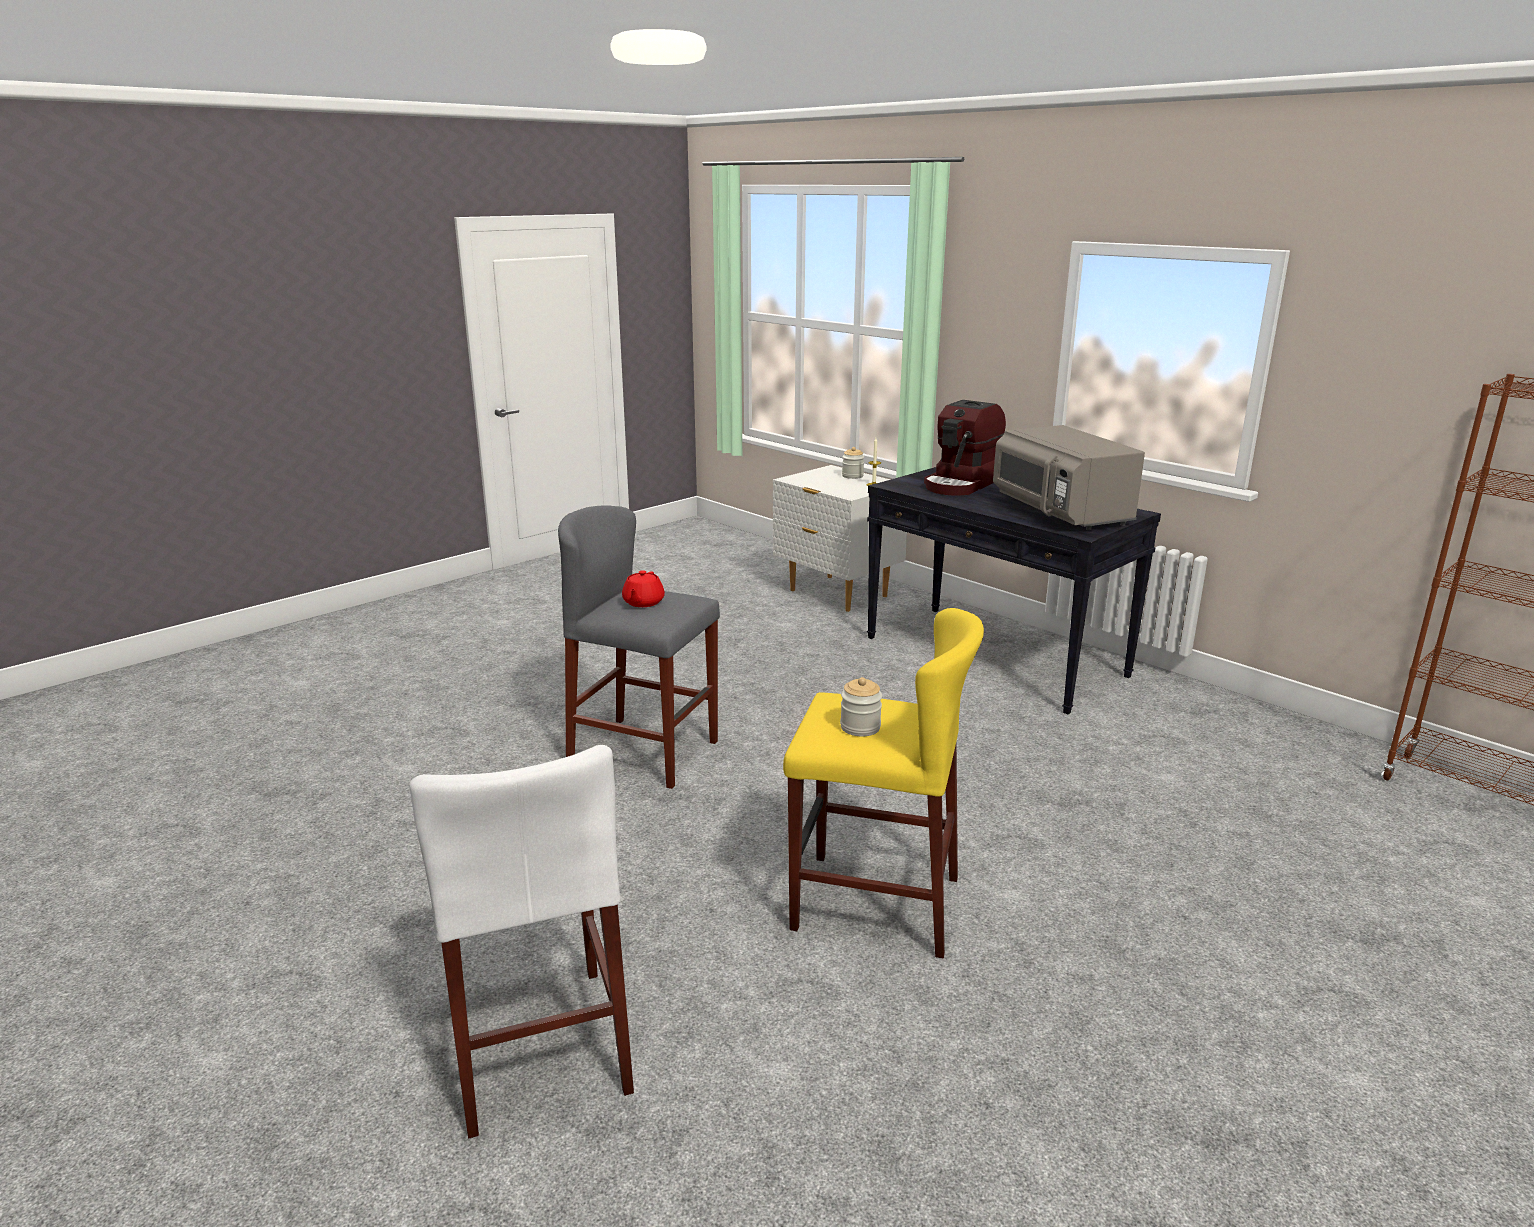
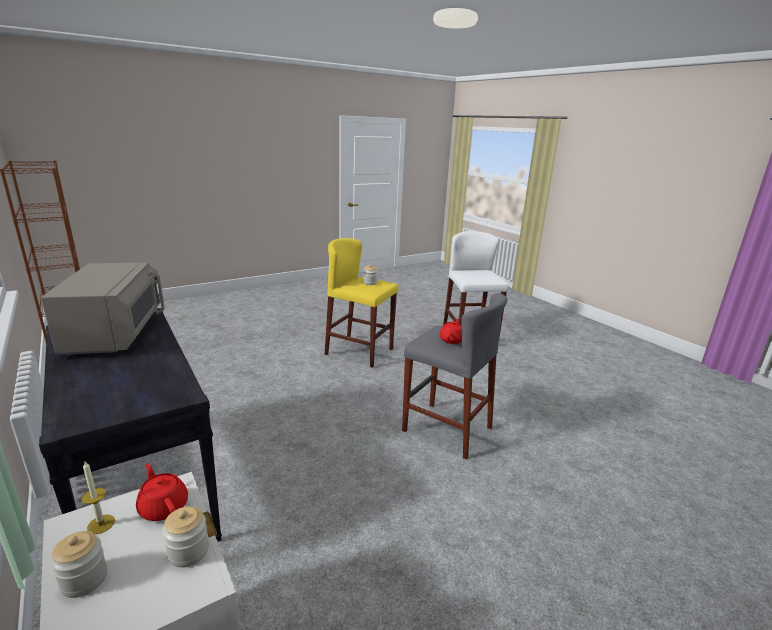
camera: 170 degrees left, 0 degrees up
(810, 483) = (188, 551): none -> jar
(847, 490) = (164, 507): none -> red teapot
(962, 484) = (111, 387): coffee machine -> none

